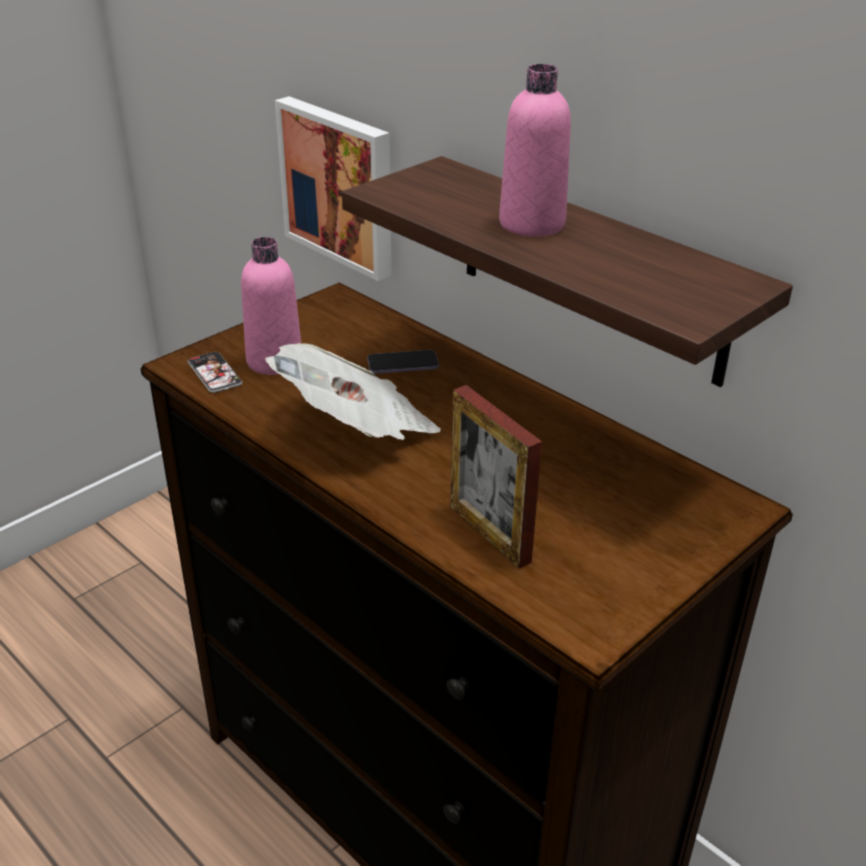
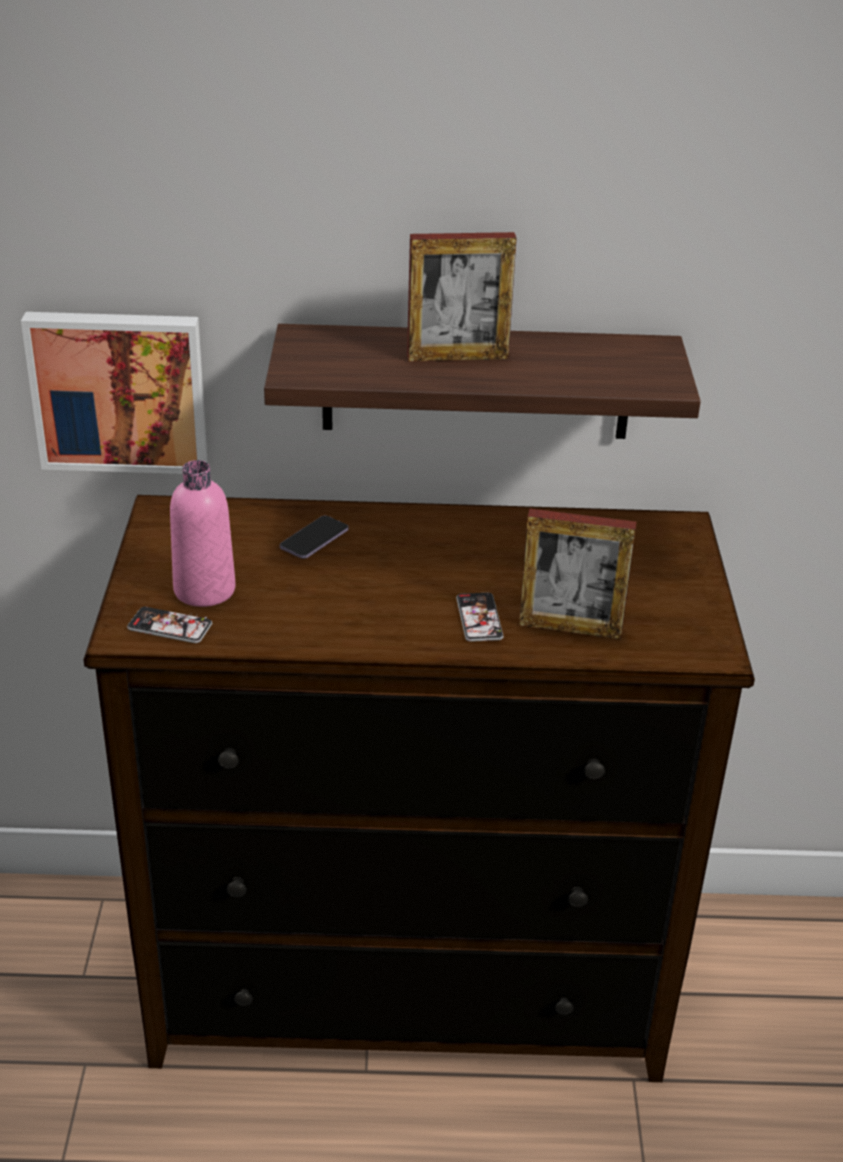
camera: 45 degrees left, 0 degrees up
(357, 429) = (365, 607): newspaper -> none
(428, 484) = (479, 618): none -> phone
(532, 224) = (457, 357): pink bottle -> picture frame

